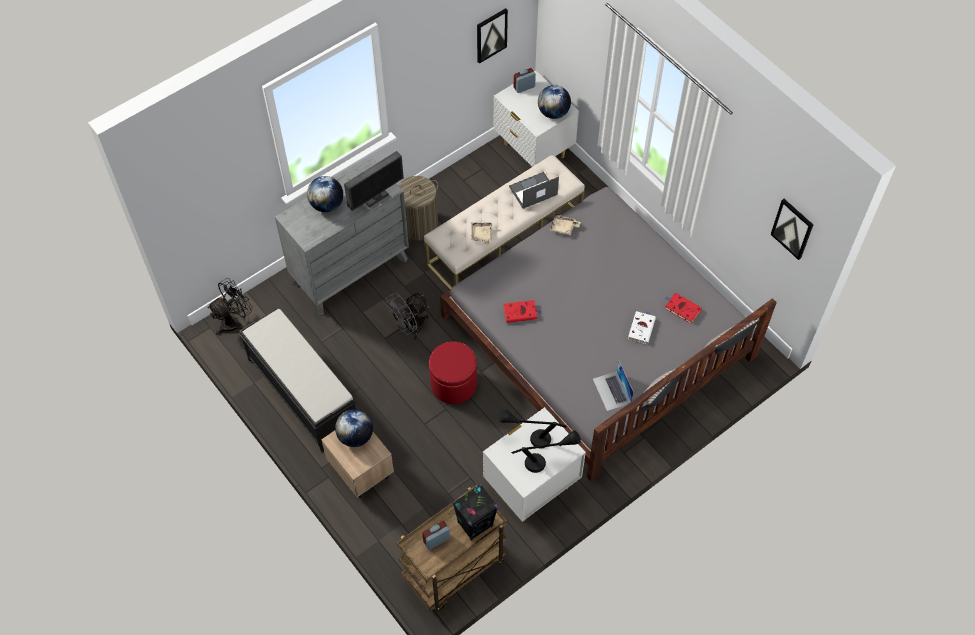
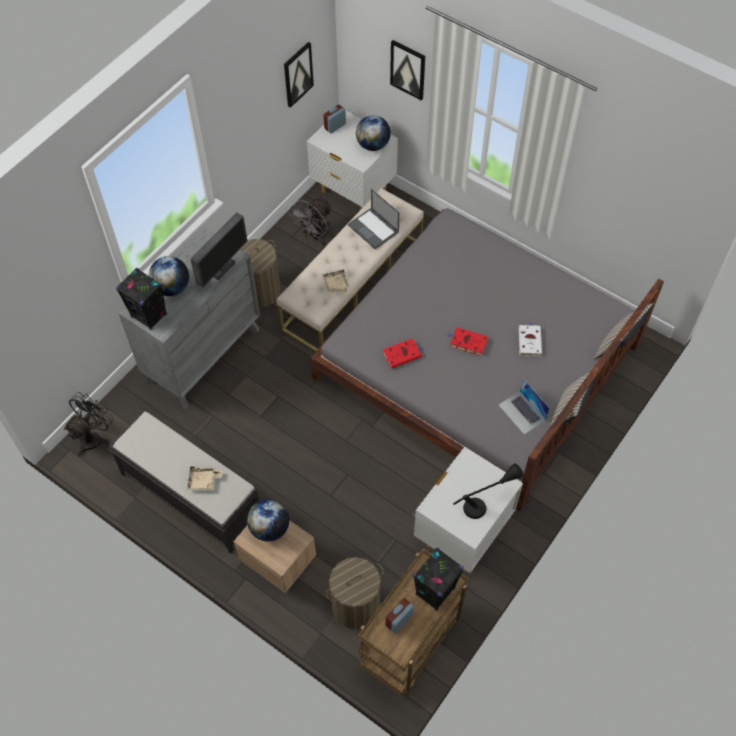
camera: 15 degrees left, 0 degrees up
(300, 225) = (149, 316): none -> black speaker
(410, 328) = (284, 399): grey fan -> grey fan (315, 236)
(416, 525) = (356, 605): none -> laundry basket
(453, 384) = (347, 446): red ottoman -> none
(529, 437) = (460, 483): black table lamp -> none
(532, 191) = (374, 229): laptop -> laptop turned 90 degrees counterclockwise
(563, 227) = (417, 258): beige tray -> beige tray (204, 481)
(681, 309) = (562, 312): red book -> red book (467, 342)
(792, 228) = (674, 200): picture -> picture (408, 69)

